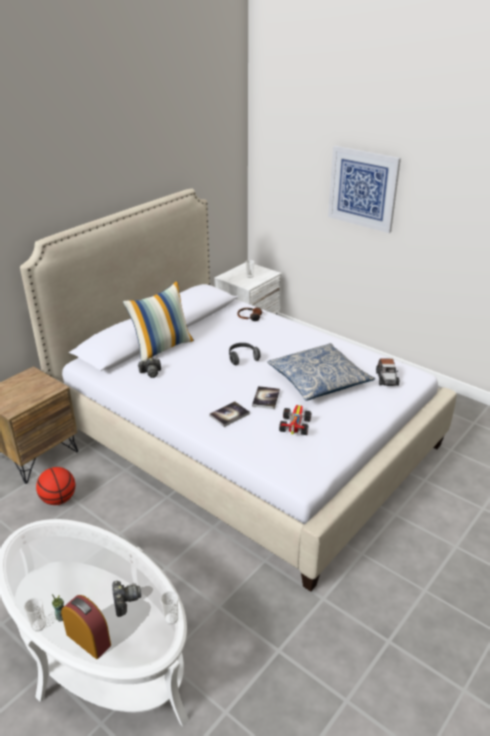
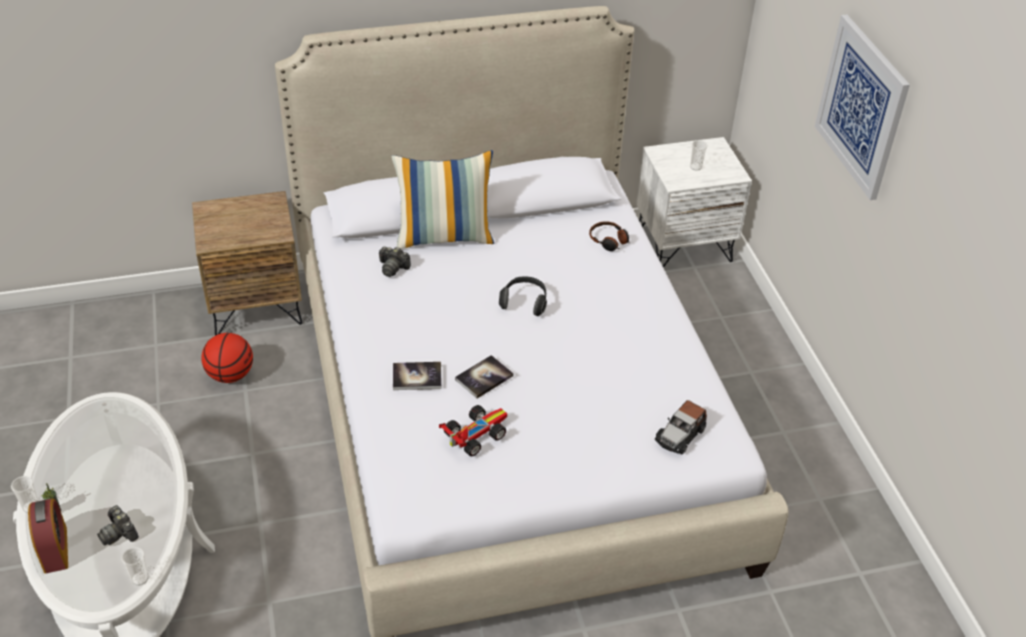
camera: 35 degrees right, 10 degrees up
(125, 601) = (119, 533): camera -> camera turned 120 degrees clockwise
(318, 380) = (584, 387): pillow -> none

